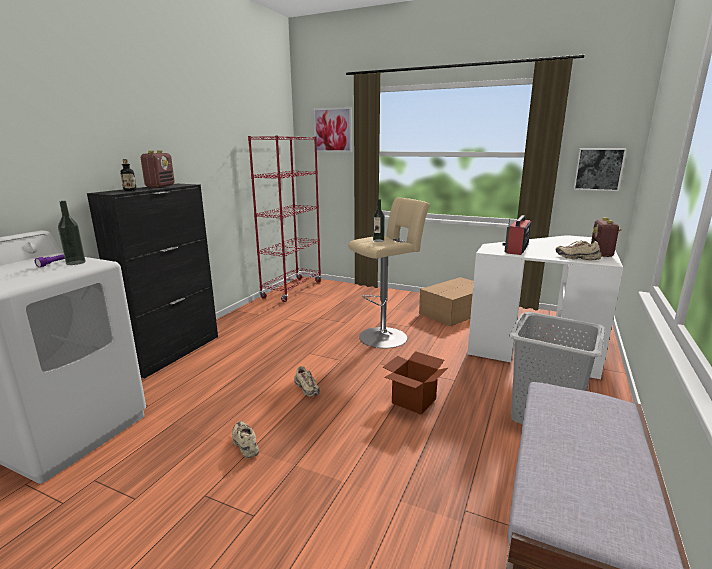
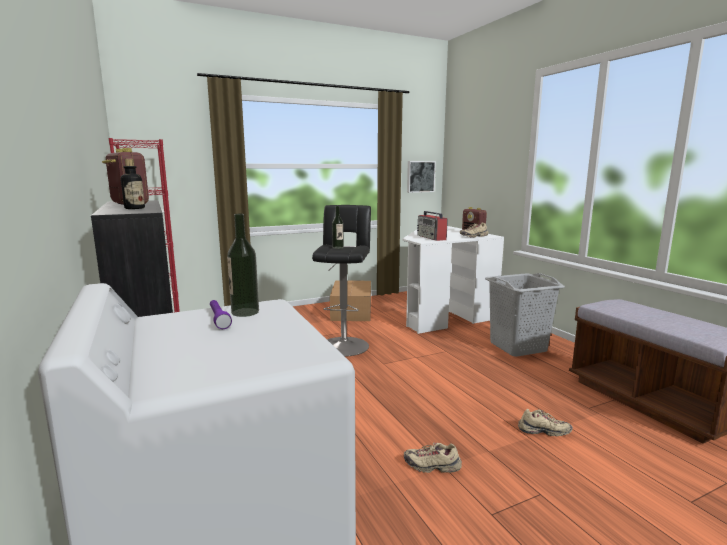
camera: 50 degrees left, 5 degrees down
(307, 389) = (379, 406): beige shoe -> beige shoe (543, 431)
(333, 130) = (175, 138): picture -> none
(386, 336) = (344, 344): beige stool -> black stool
(414, 401) = (454, 373): cardboard box -> none

